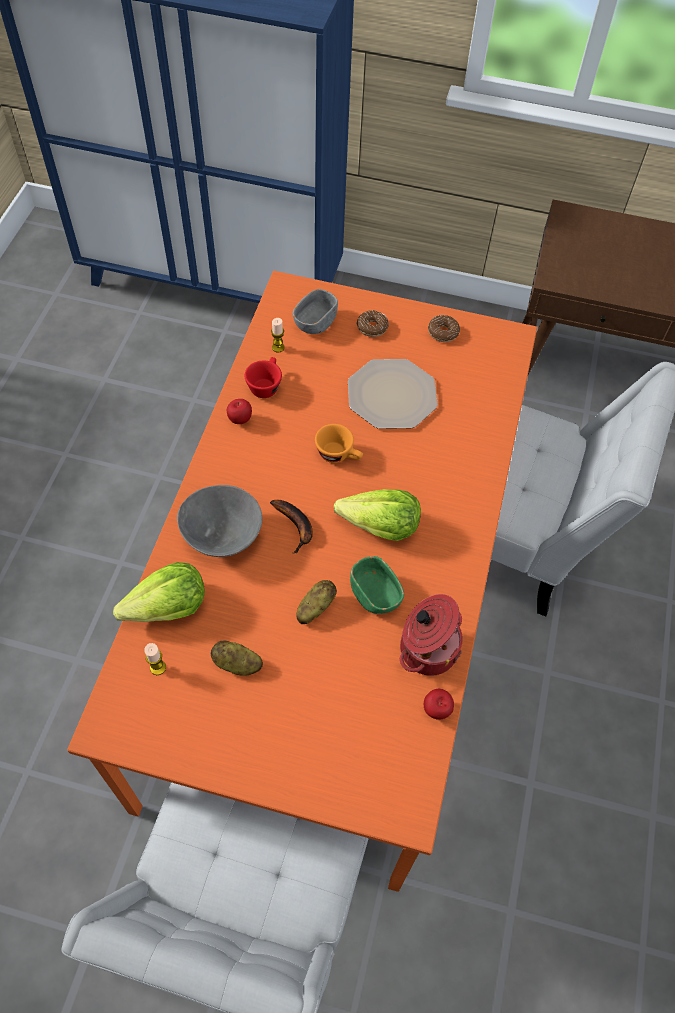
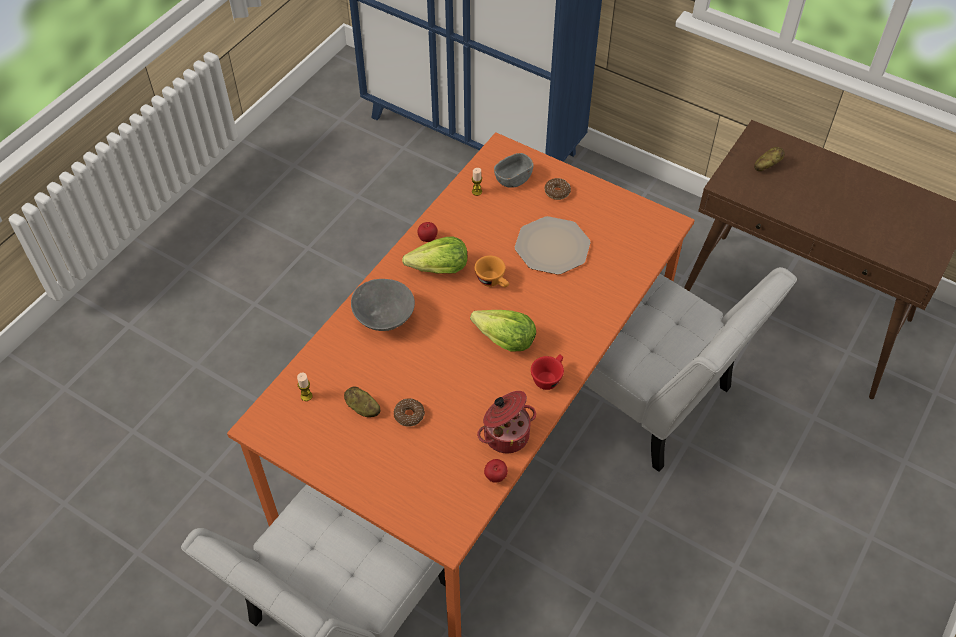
camera: 20 degrees right, 5 degrees down
(167, 607) = (327, 358): lettuce -> lettuce (439, 269)
(265, 385) = (456, 217): red cup -> red cup (548, 377)
(296, 527) = (441, 325): banana -> none
(315, 607) = (433, 384): potato -> potato (766, 165)
(375, 594) = (482, 387): green bowl -> none
(443, 332) = (613, 208): donut -> donut (409, 415)

